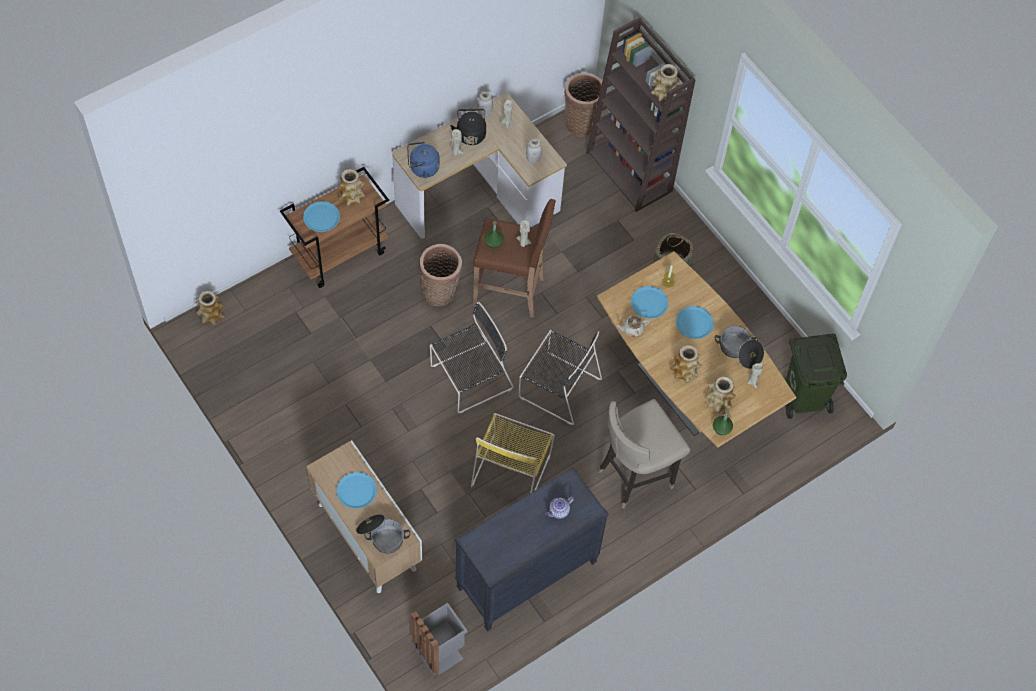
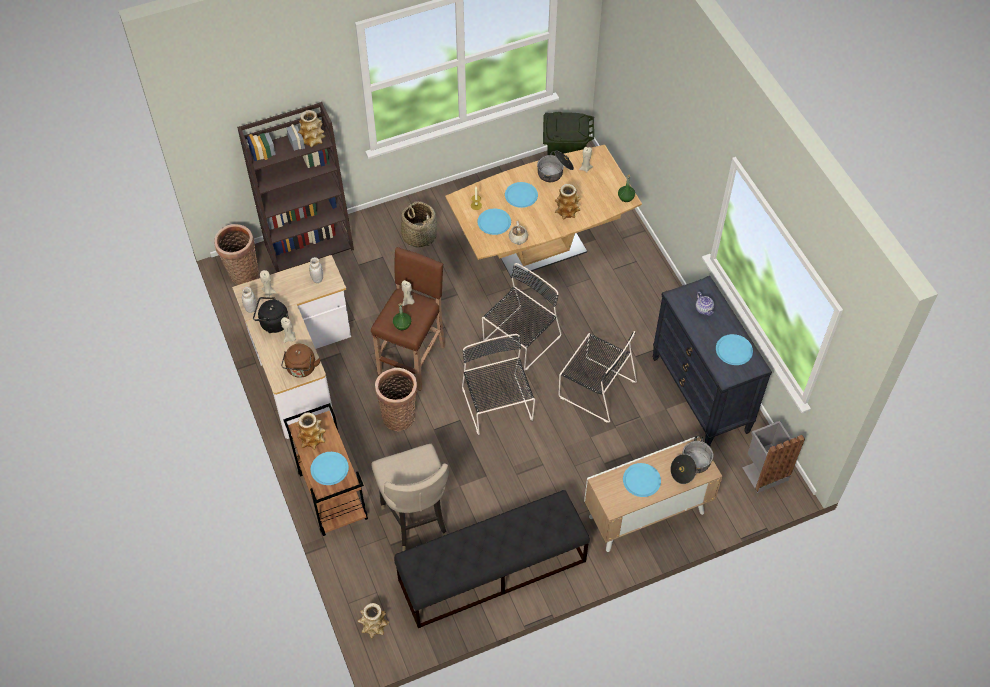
camera: 75 degrees left, 5 degrees down
(281, 403) = (491, 571): none -> black bench
(422, 168) = (301, 369): blue kettle -> brown kettle
(510, 546) = (734, 350): none -> blue plate
(512, 468) = (595, 388): yellow chair -> black chair
(635, 475) = (617, 300): beige stool -> beige stool (415, 519)
(718, 401) = (600, 194): vase -> none

